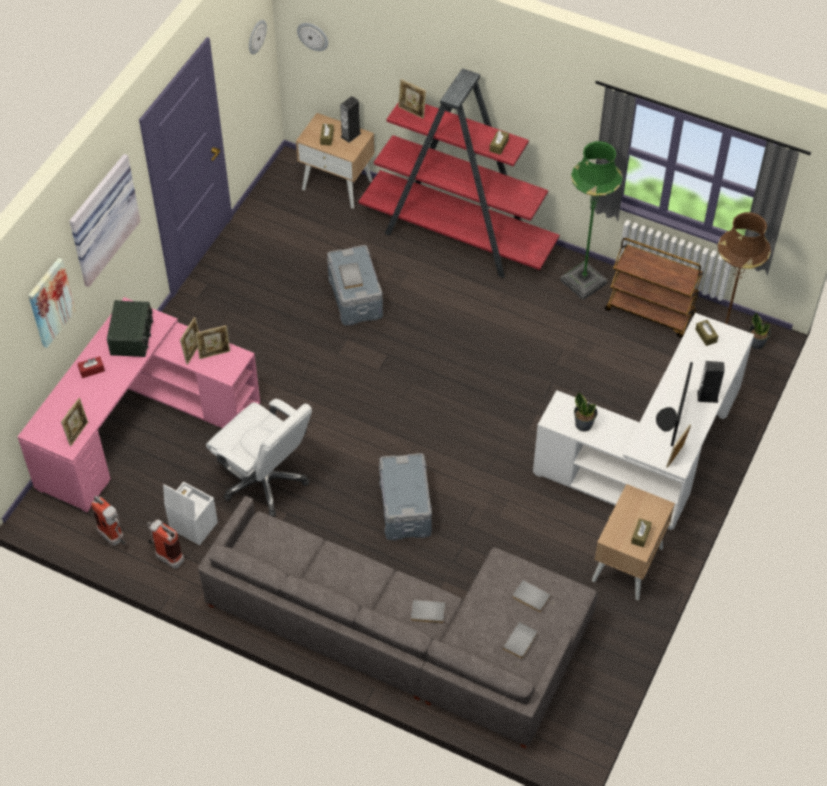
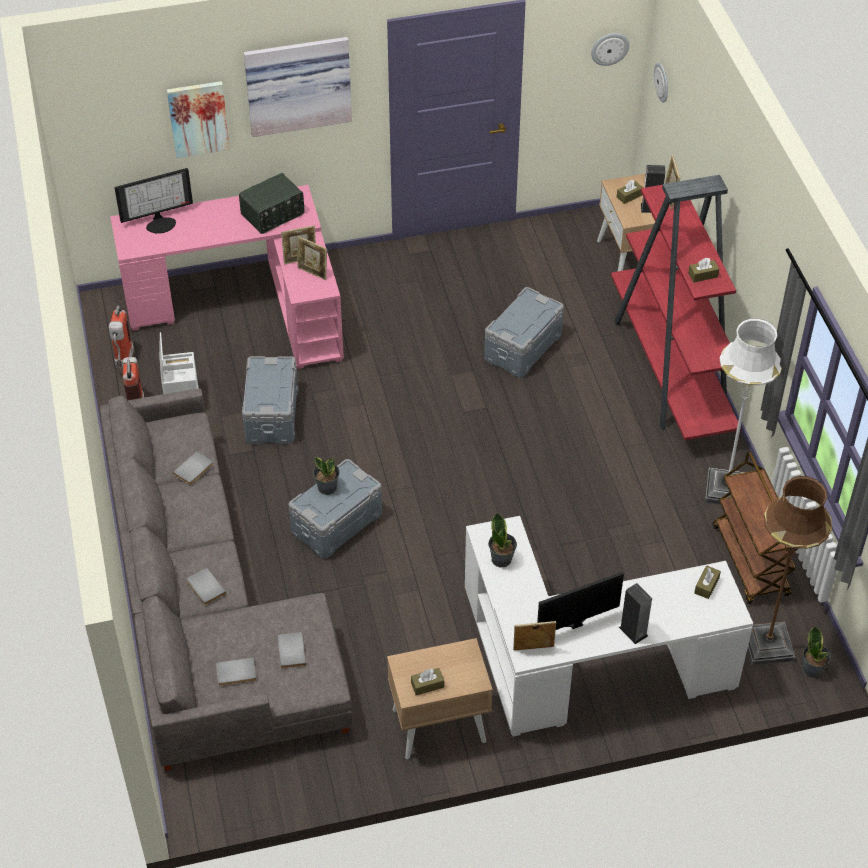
camera: 50 degrees right, 5 degrees down
(62, 409) = (160, 223): none -> monitor
(78, 433) = (147, 246): picture frame -> none
(91, 370) = (216, 214): red tissue box -> none
(265, 481) = (271, 415): white office chair -> grey storage box
(352, 276) = (519, 318): grey book -> grey book (194, 470)
(394, 485) = (327, 487): none -> potted plant
(583, 282) = (726, 489): green floor lamp -> white floor lamp

